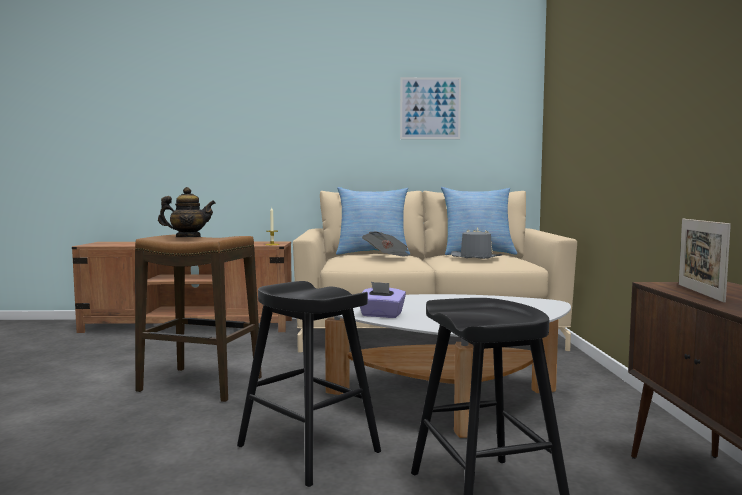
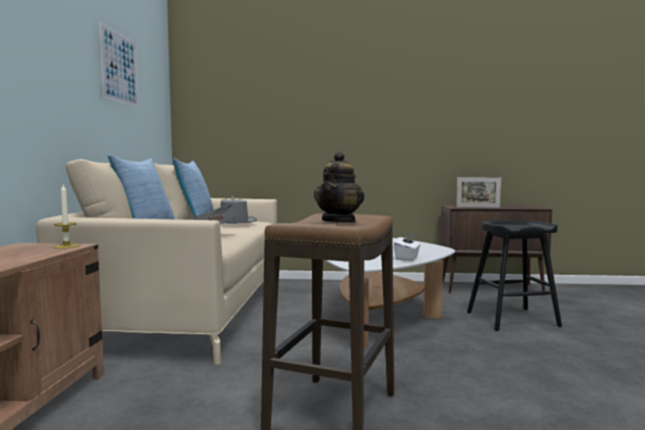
camera: 85 degrees left, 0 degrees up
(188, 238) = (339, 221): teapot -> teapot turned 150 degrees counterclockwise
(308, 449) = (481, 356): black stool -> none
(381, 315) = (407, 258): purple tissue box -> white tissue box

